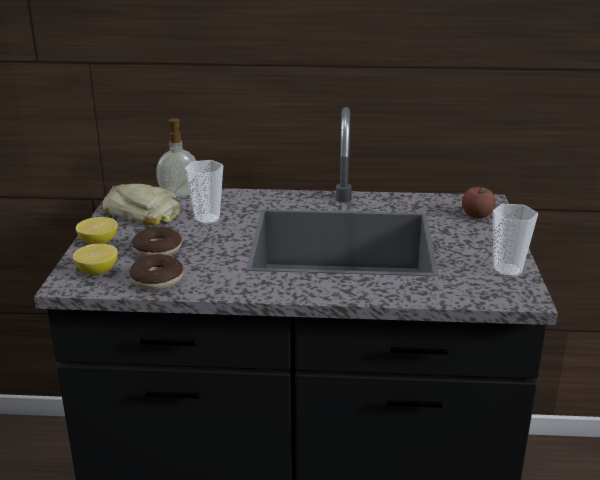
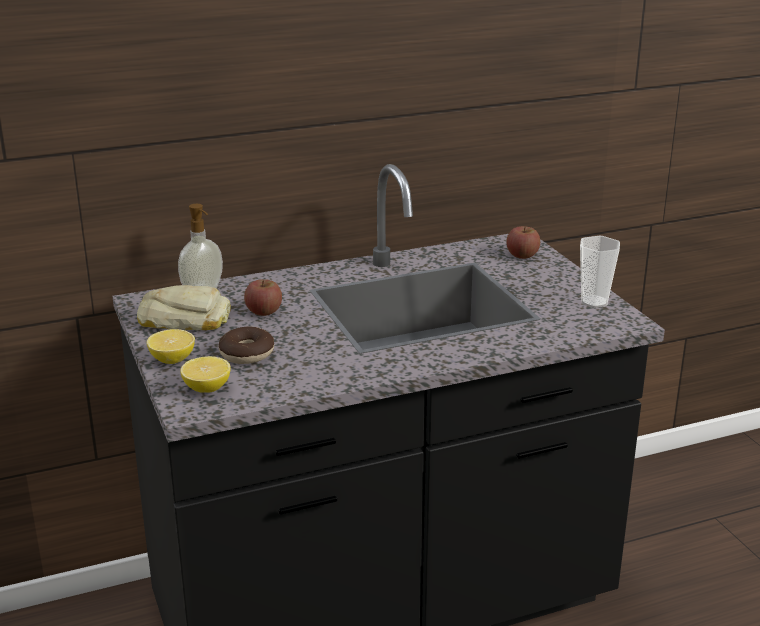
camera: 25 degrees left, 0 degrees up
(157, 280) = (281, 382): donut -> none
(207, 219) = (263, 311): cup -> apple

